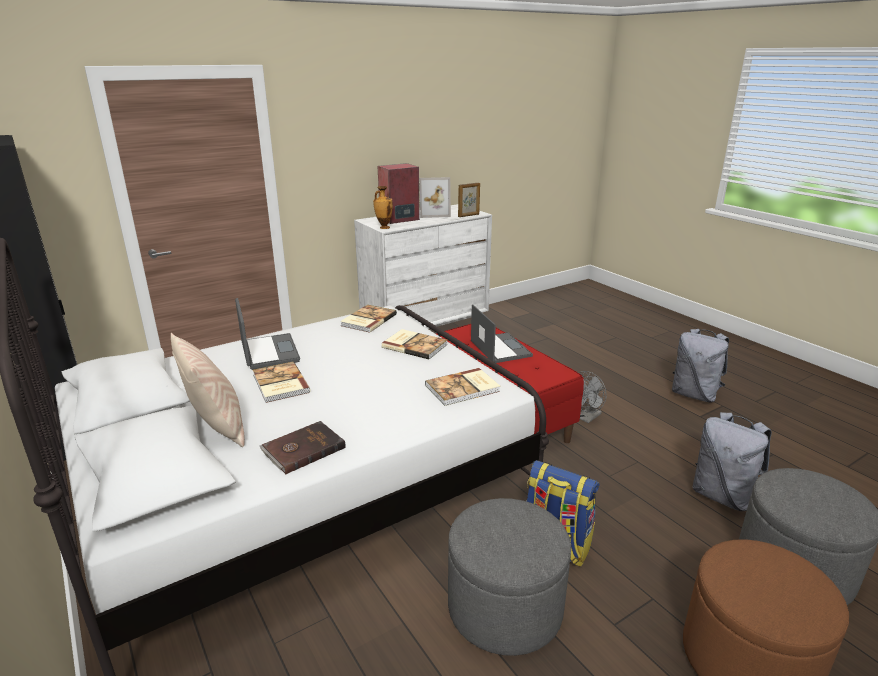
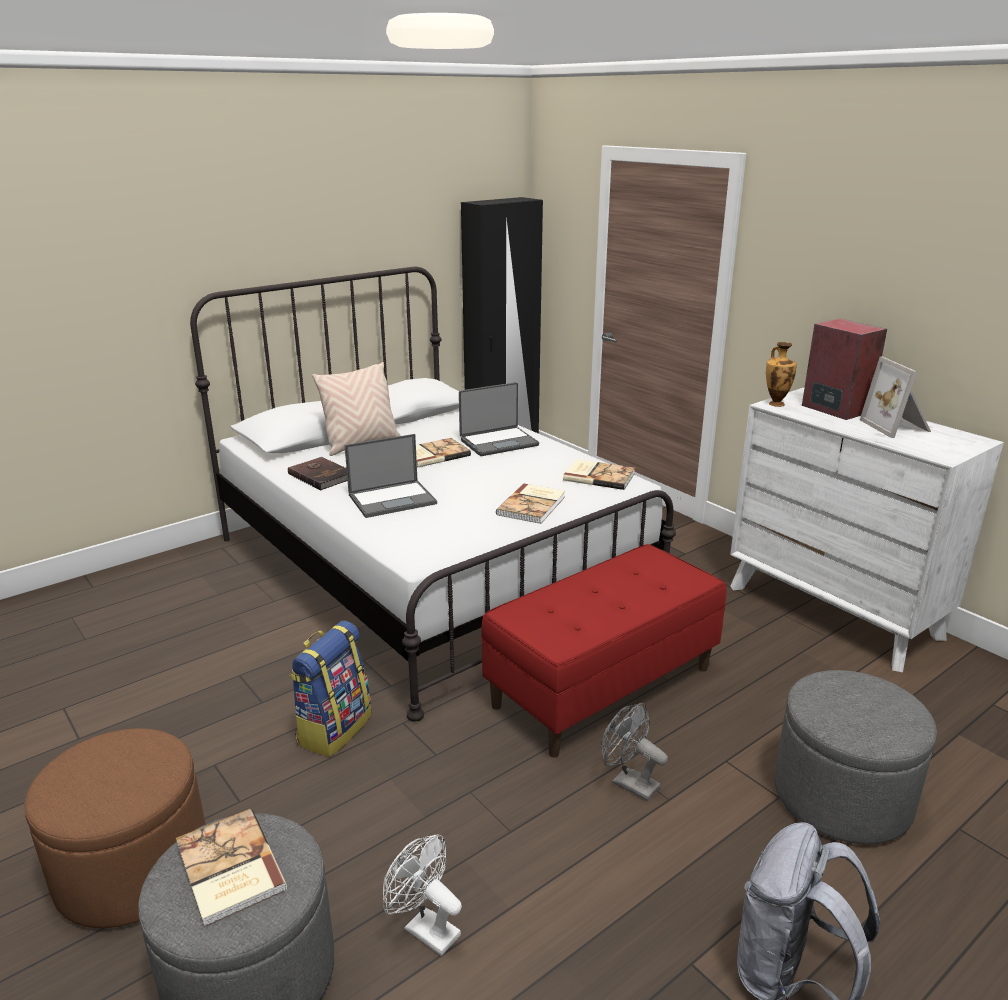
camera: 85 degrees right, 0 degrees up
(463, 389) = (425, 536): book -> book (228, 869)
(469, 215) = (917, 450): picture frame -> none
(500, 348) = (627, 595): laptop -> laptop (393, 499)
(505, 607) = (256, 691): grey ottoman -> grey ottoman (841, 796)
(723, 496) = (425, 928): grey backpack -> white fan

